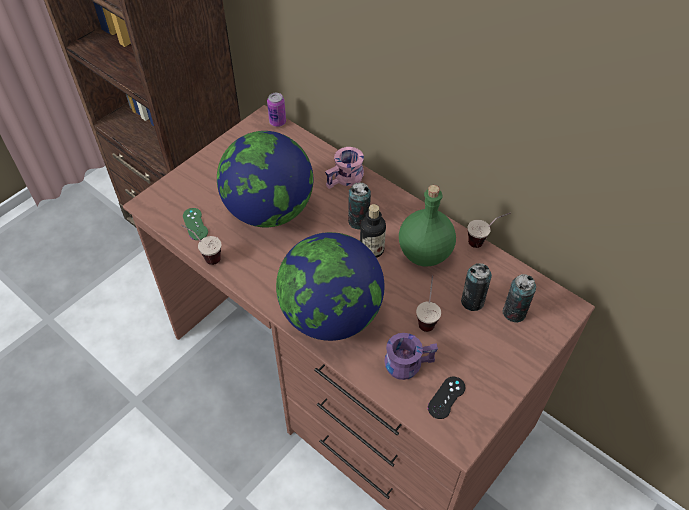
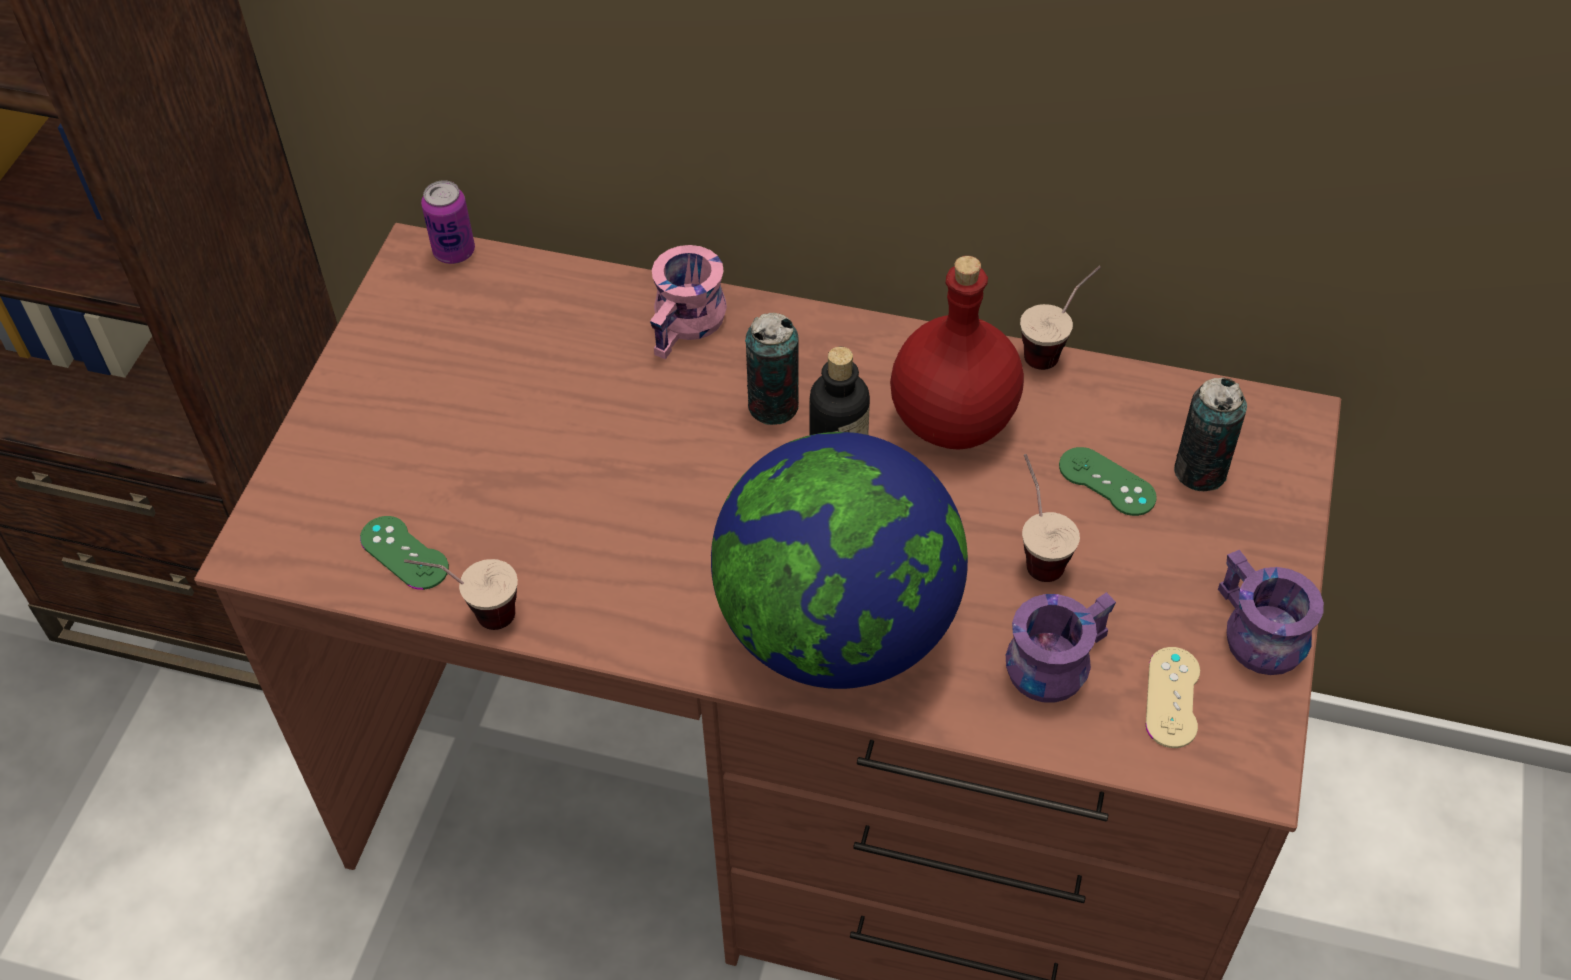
camera: 25 degrees left, 0 degrees up
(269, 210) = (559, 457): globe -> none
(423, 253) = (951, 422): green bottle -> red bottle
(446, 397) = (1172, 697): black game controller -> beige game controller
(472, 301) = (1107, 482): can -> green game controller
(495, 387) = (1252, 634): none -> purple mug

